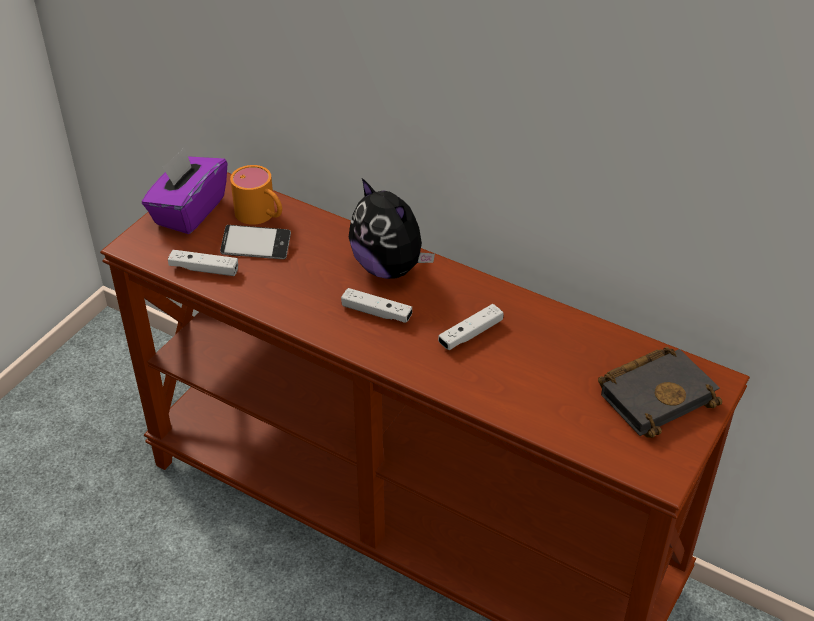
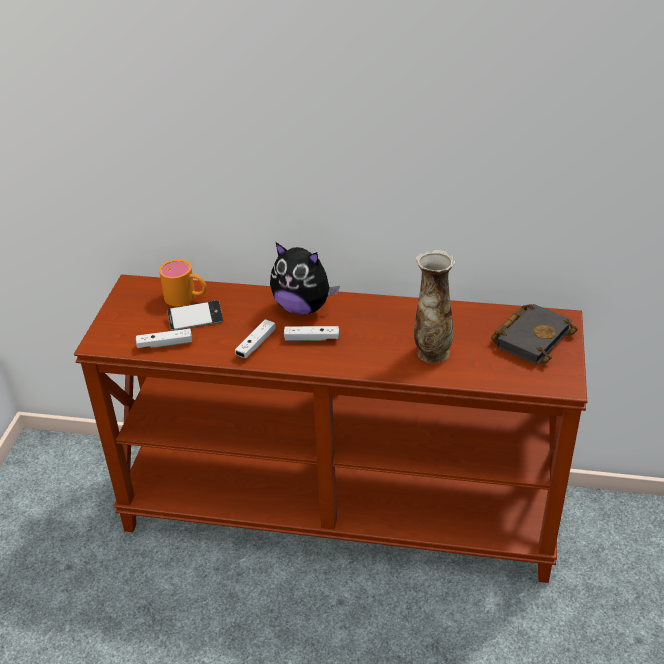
camera: 20 degrees left, 5 degrees down
(189, 211) = (128, 309): purple tissue box -> none
(470, 334) = (386, 334): white game controller -> white game controller (256, 344)
(514, 376) = (432, 352): none -> vase

